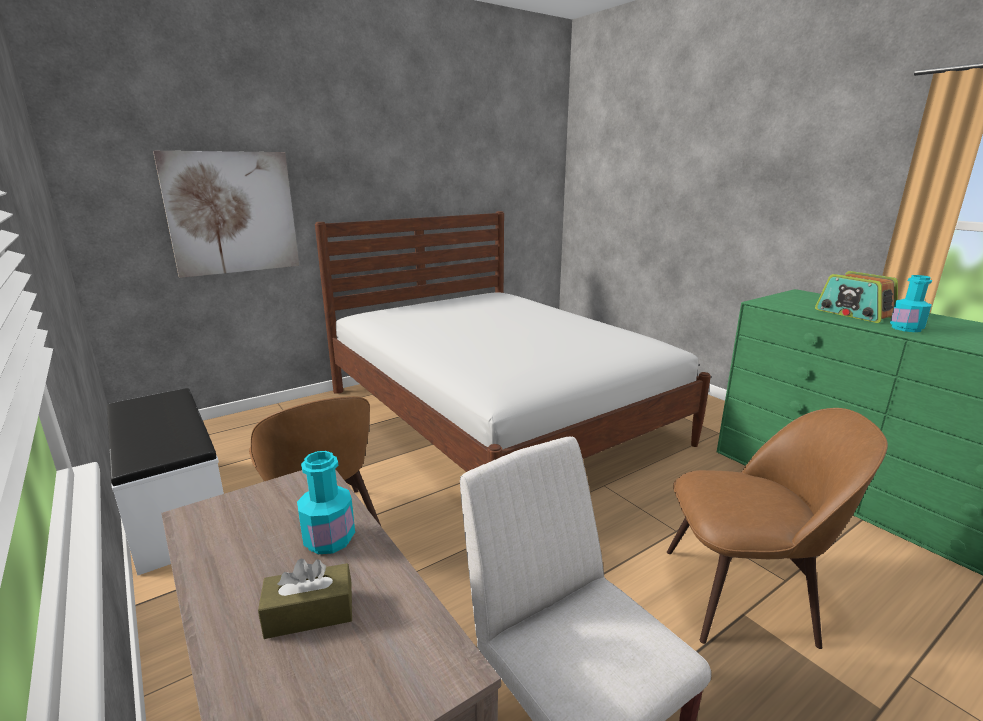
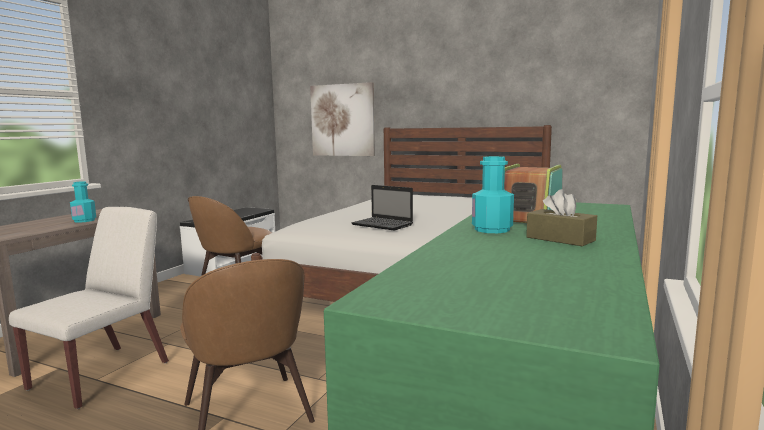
camera: 60 degrees right, 10 degrees down
(309, 613) = (36, 225): brown tissue box -> brown tissue box (560, 239)
(568, 354) = (383, 225): none -> laptop

